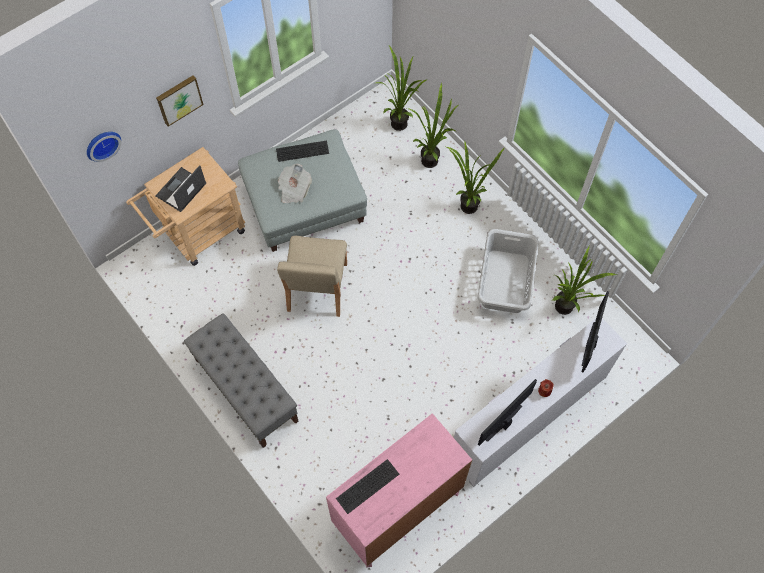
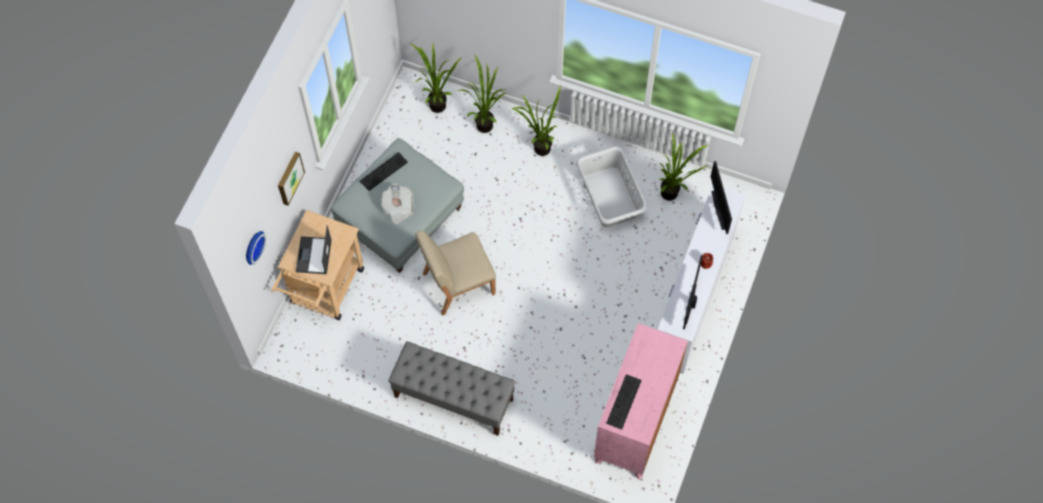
camera: 30 degrees left, 0 degrees up
(316, 288) = (457, 283): beige chair -> beige chair turned 90 degrees clockwise

